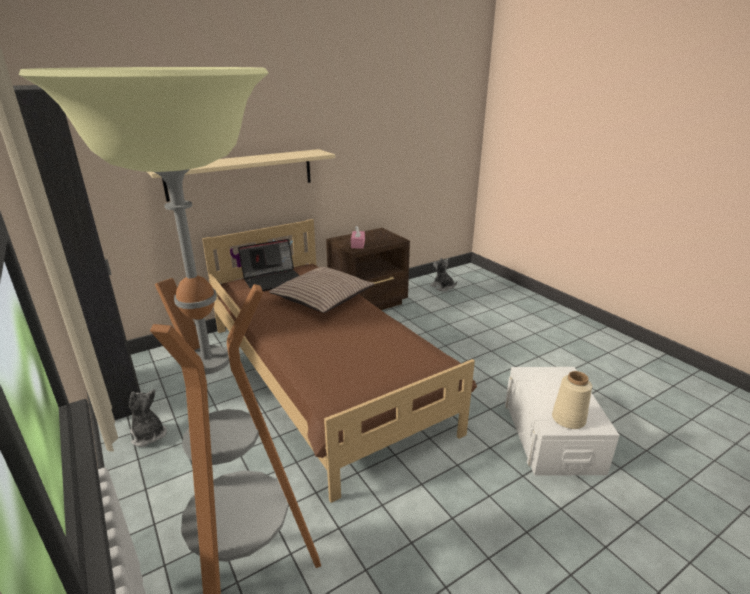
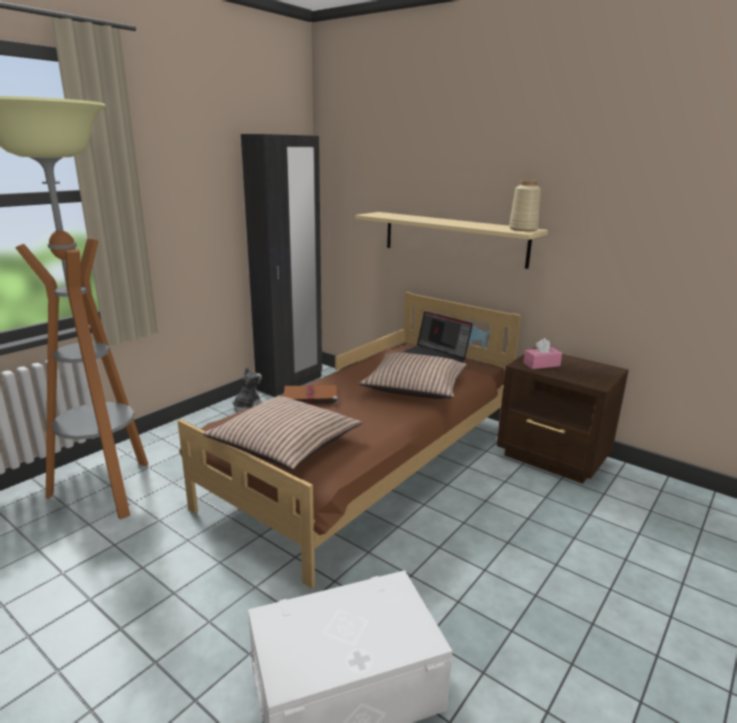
camera: 70 degrees right, 5 degrees down
(303, 347) = (309, 397): none -> brown book
(385, 370) = (285, 444): none -> pillow
(442, 287) = (689, 514): plush toy -> none
(568, 420) = (289, 638): beige vase -> beige vase (522, 229)

